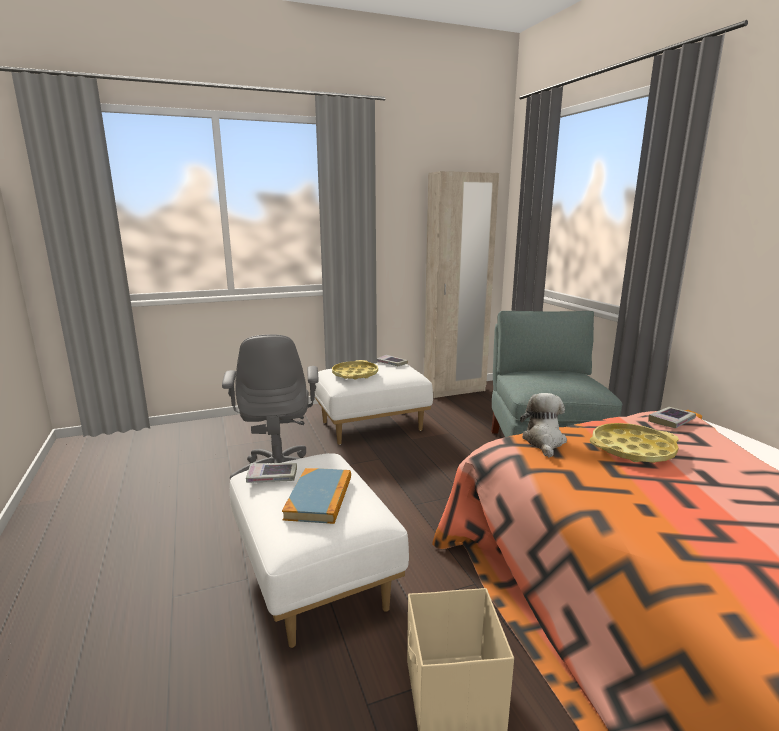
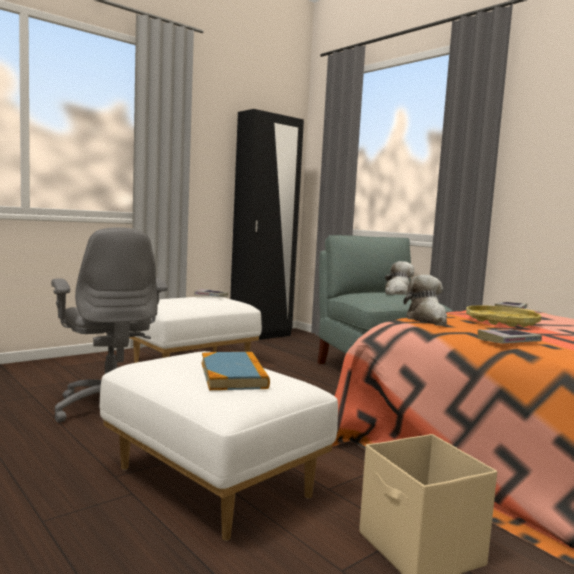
camera: 20 degrees left, 10 degrees down
(272, 476) = (163, 365): book -> book (508, 341)
(355, 374) = (179, 302): yellow tray -> none
(454, 391) = (261, 336): beige wardrobe -> black wardrobe
(564, 377) = (397, 293): none -> plush toy

